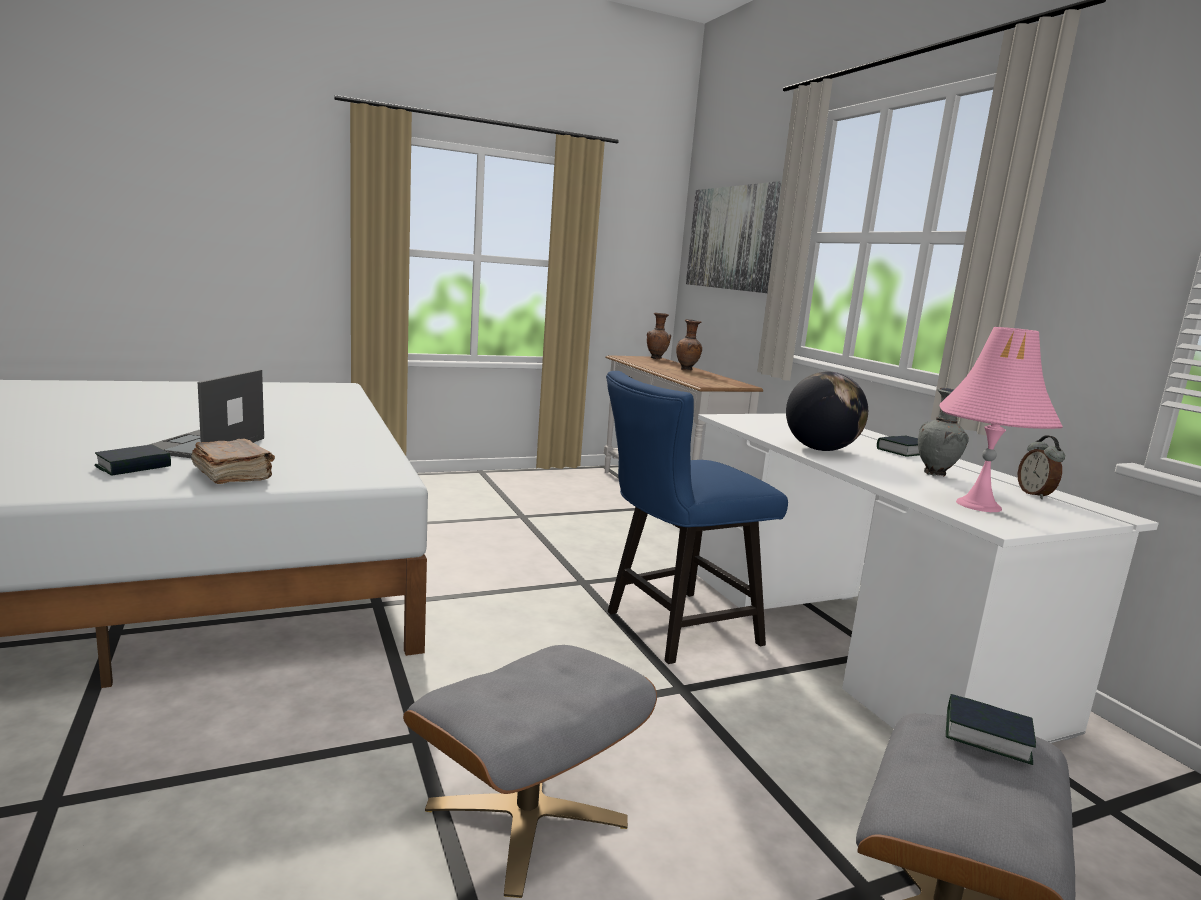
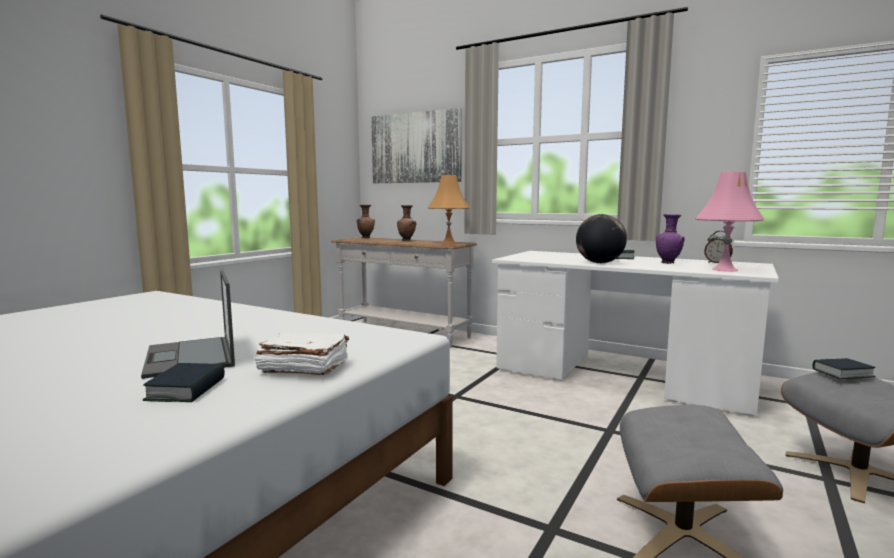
camera: 35 degrees left, 5 degrees down
(233, 475) = (303, 368): brown book -> white book
(672, 629) = (547, 402): blue chair -> none
(718, 382) = (448, 243): none -> orange table lamp
(936, 474) = (668, 263): grey vase -> purple vase

